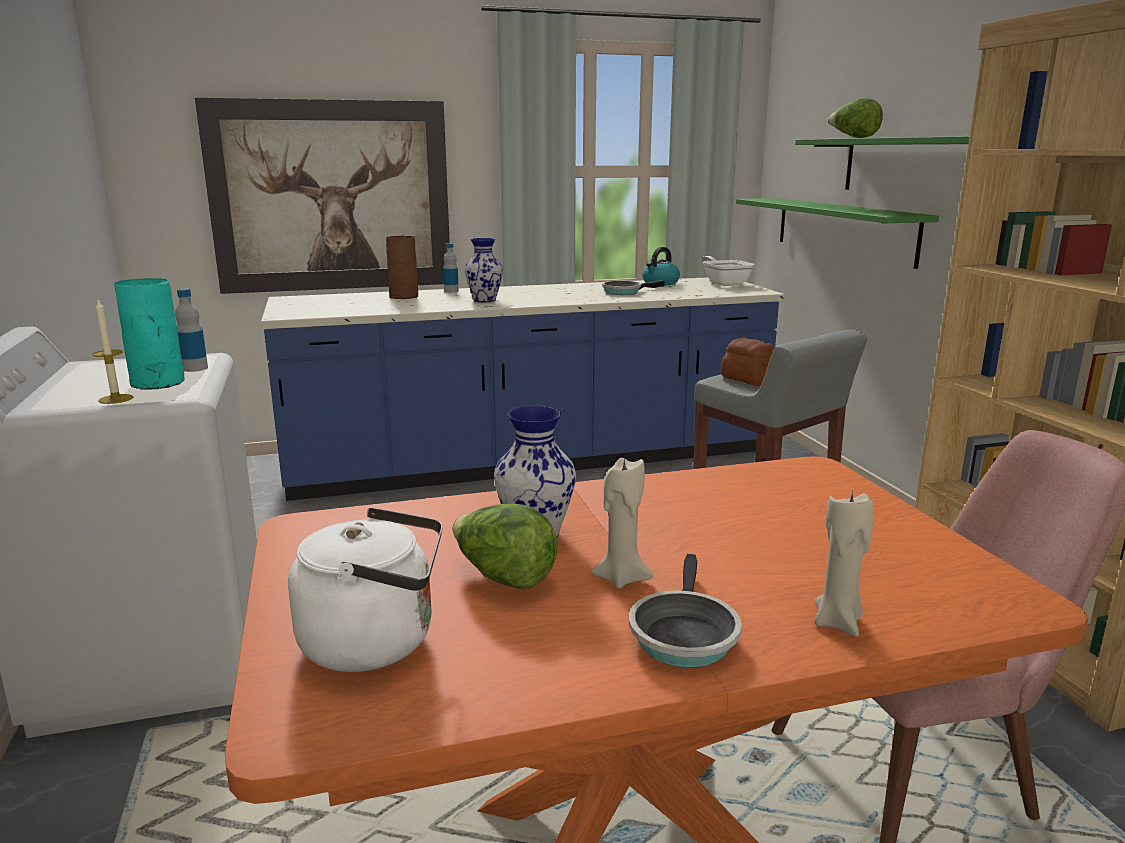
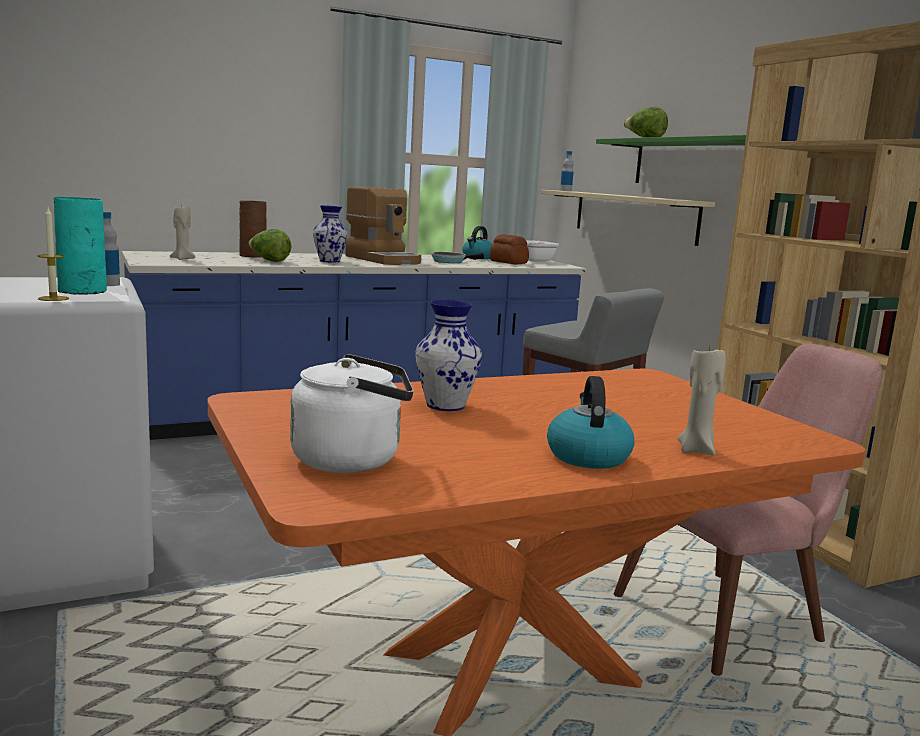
camera: 10 degrees left, 5 degrees down
(332, 197) = (184, 164): picture -> none
(451, 291) = (294, 254): bottle -> bottle (565, 191)
(503, 578) = (434, 428): lettuce -> lettuce (269, 261)
(548, 294) = (384, 259): none -> coffee machine
(621, 578) = (526, 428): beige candle -> beige candle (183, 259)
(682, 634) = (587, 456): frying pan -> kettle
(749, 379) = (569, 328): bread -> bread (508, 262)
(843, 229) = (633, 216): green shelf -> beige shelf

